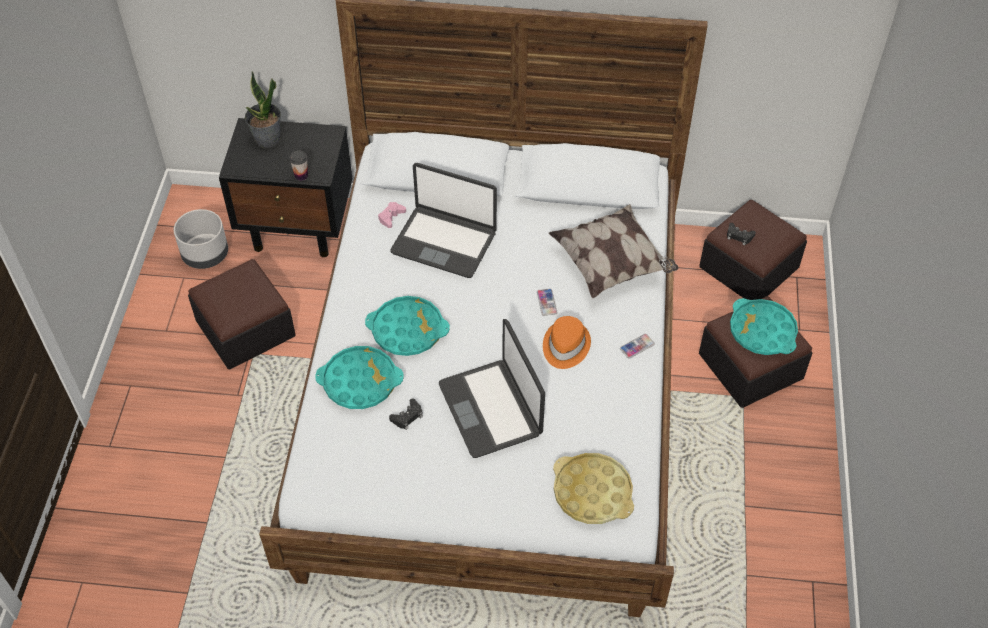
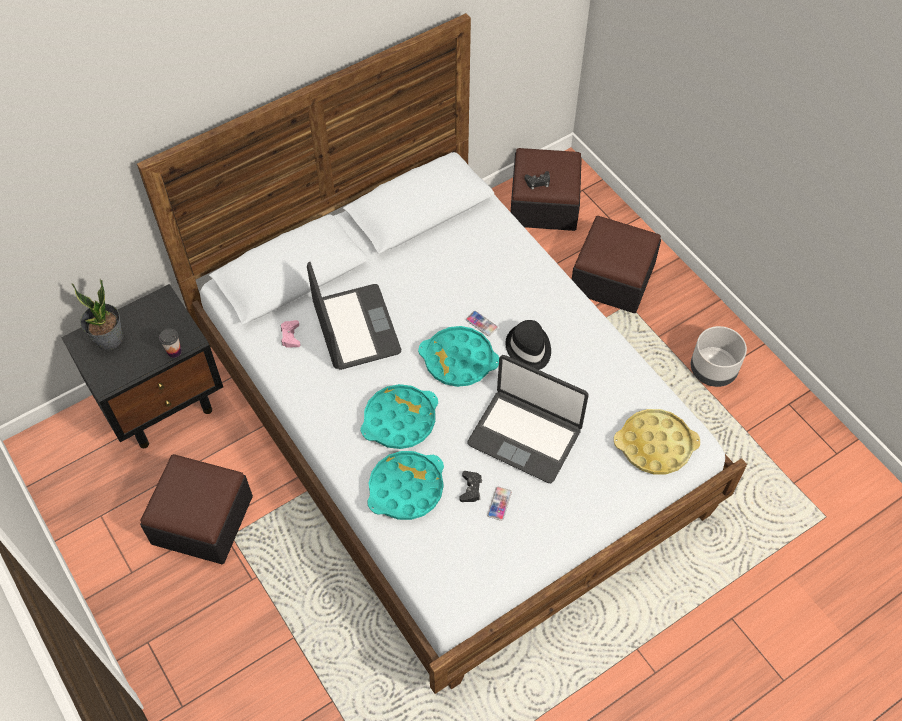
camera: 40 degrees left, 5 degrees up
(205, 255) = (101, 483): grey planter -> grey planter (713, 370)
(444, 242) = (355, 328): laptop -> laptop turned 90 degrees counterclockwise
(565, 346) = (528, 348): orange hat -> black hat
(611, 265) = (499, 262): pillow -> none
(637, 346) = (578, 313): phone -> phone (499, 504)
(762, 331) = (620, 244): turquoise tray -> turquoise tray (458, 360)

